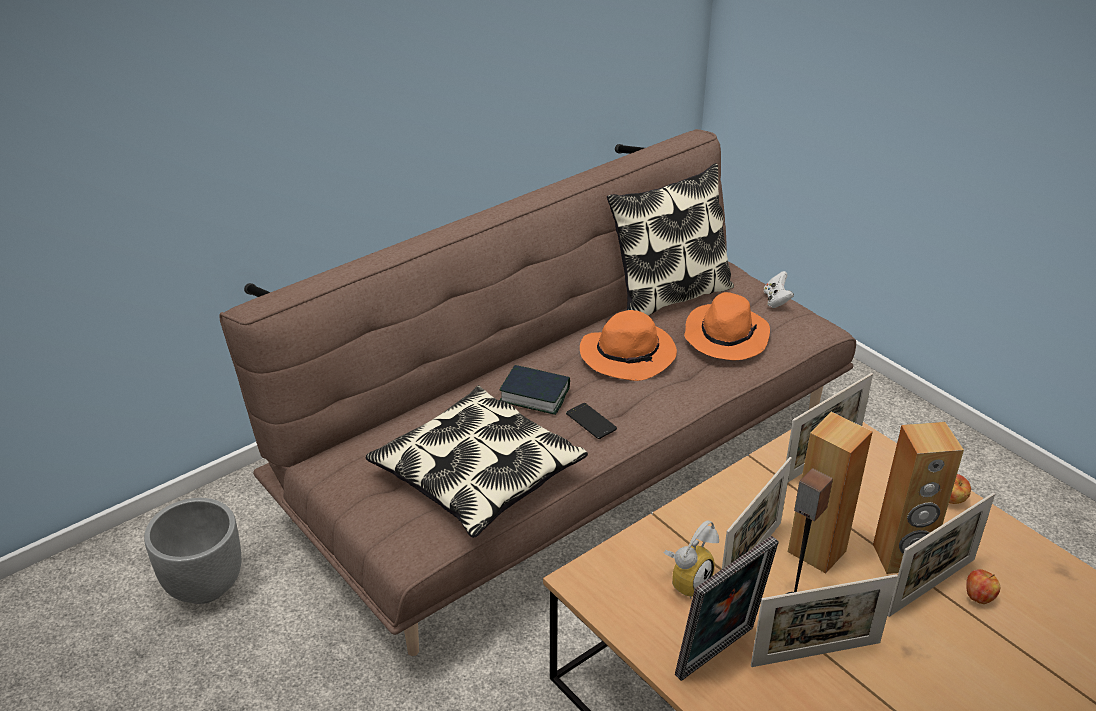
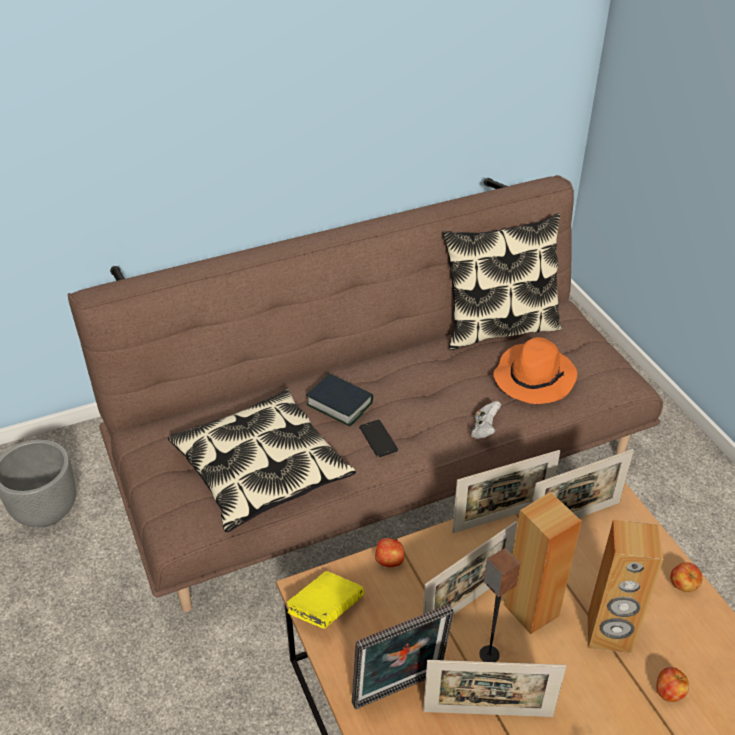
camera: 15 degrees right, 5 degrees up
(609, 594) = (326, 610): none -> yellow book
(629, 355) = (438, 380): orange hat -> none
(655, 535) = (389, 561): none -> apple
(687, 579) = (400, 611): alarm clock -> none
(776, 300) = (596, 349): white game controller -> white game controller (484, 429)
(931, 587) = (626, 671): picture frame -> picture frame (501, 517)

